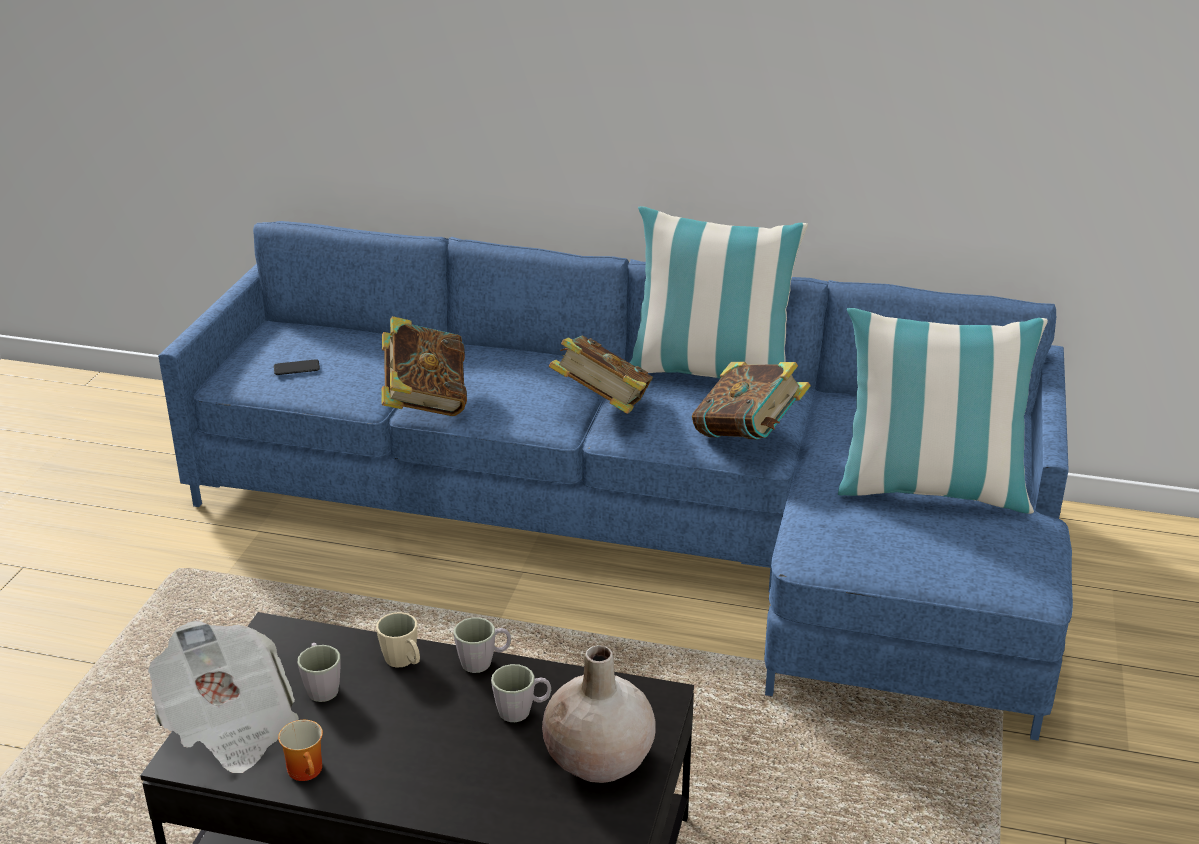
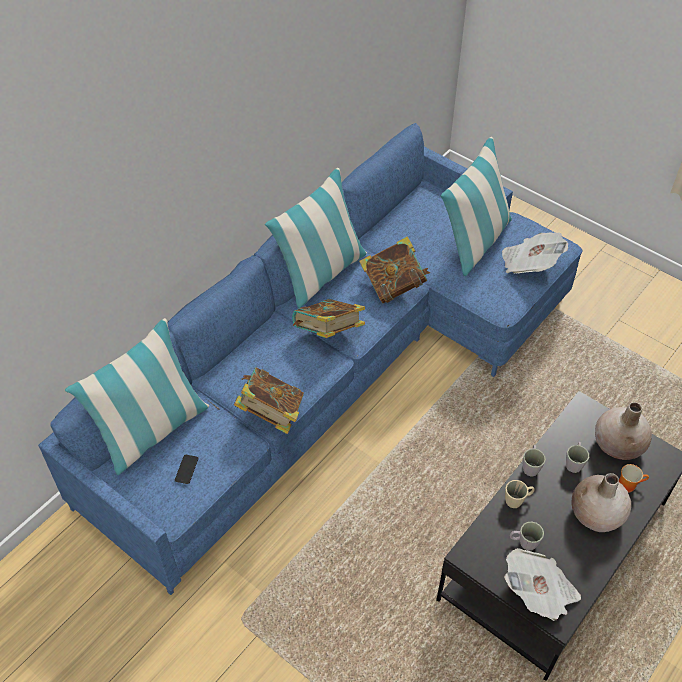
camera: 65 degrees left, 20 degrees up
(309, 771) = (588, 564): mug -> mug (628, 484)
(343, 333) = (152, 431): none -> pillow
(421, 760) = (596, 514): none -> beige vase
(942, 557) = (529, 264): none -> newspaper

